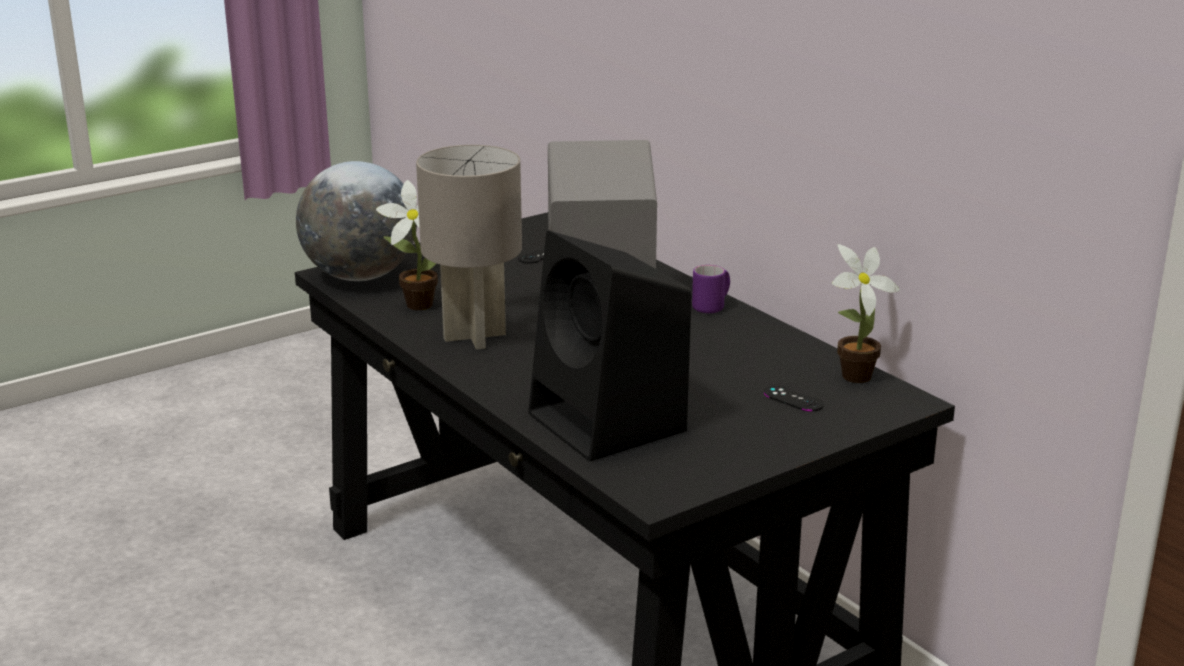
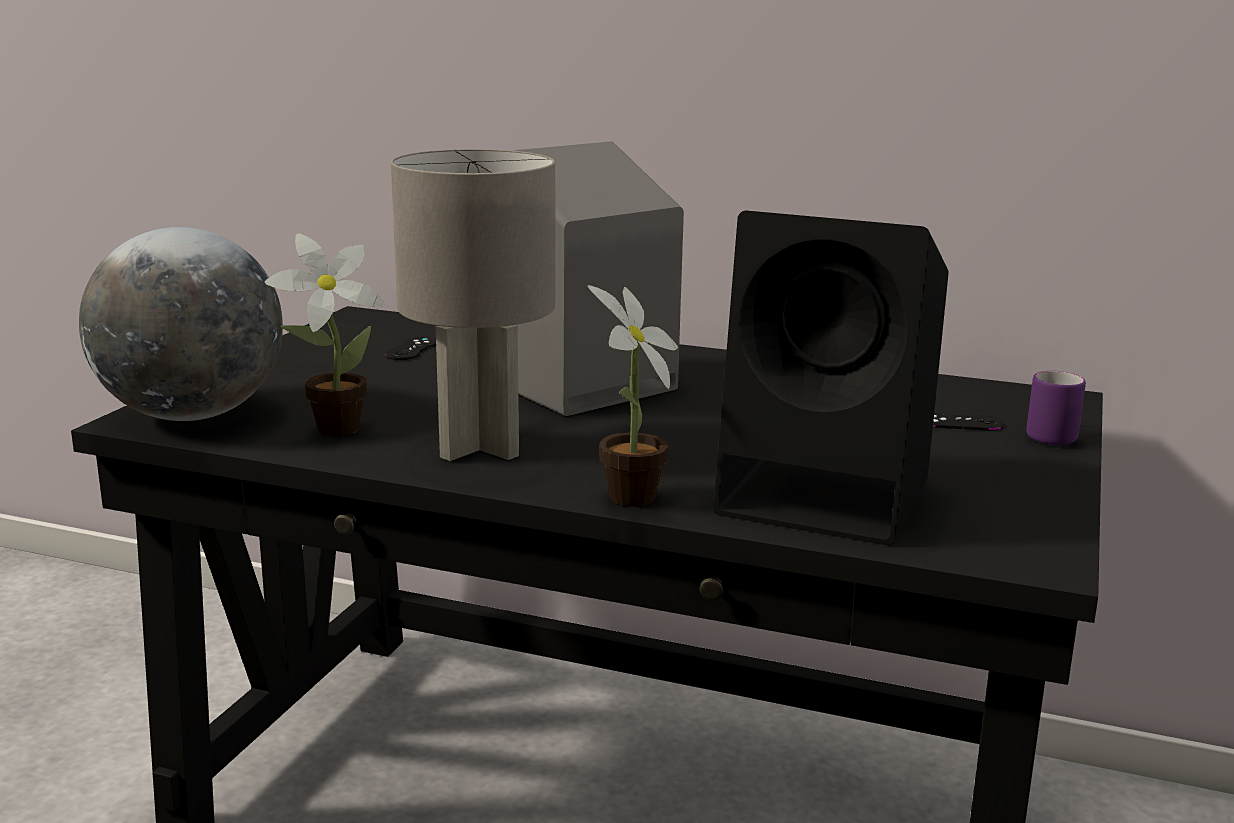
camera: 35 degrees left, 5 degrees down
(712, 307) = (702, 359): purple mug -> purple mug (1050, 435)
(851, 377) = (968, 390): potted plant -> potted plant (627, 500)

